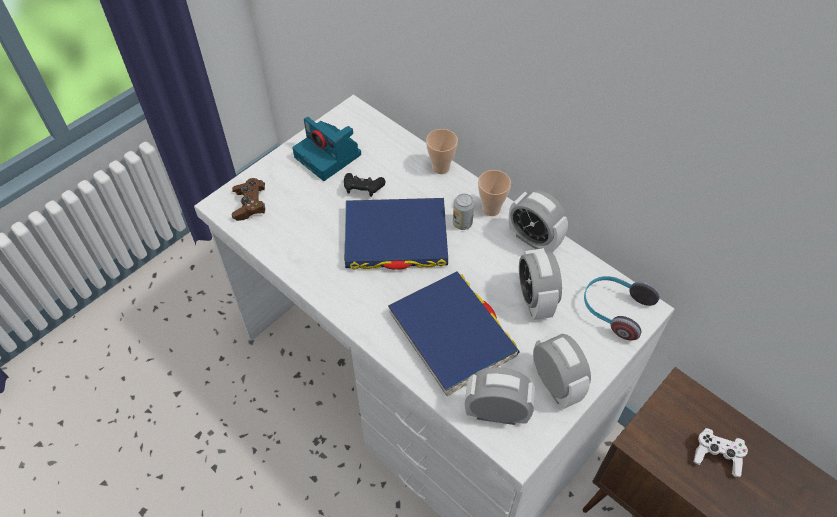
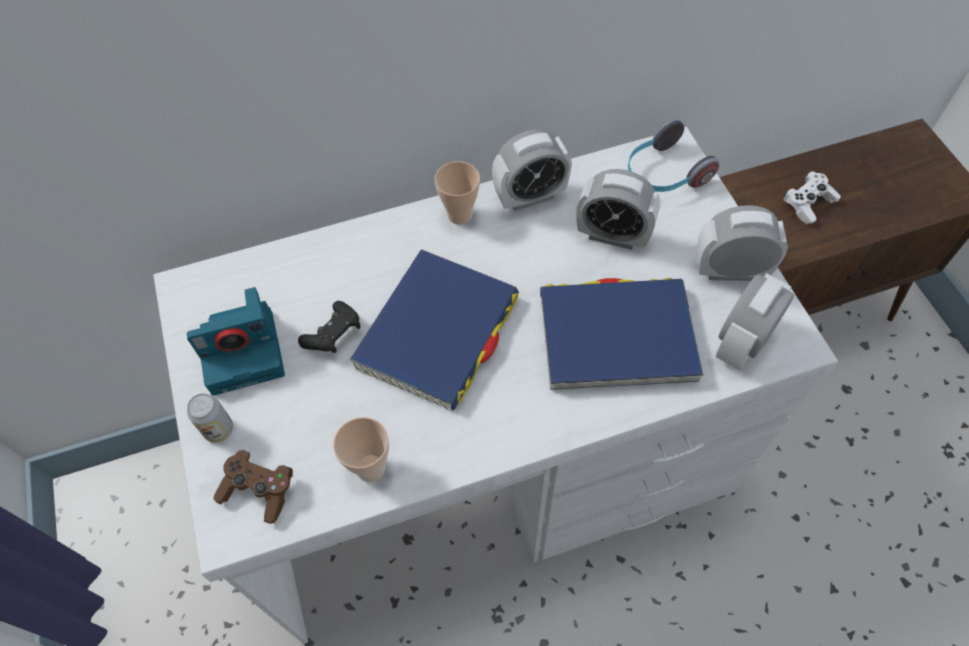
camera: 60 degrees left, 5 degrees up
(440, 167) = (360, 234): cup -> cup (370, 468)
(462, 223) = (462, 253): can -> can (218, 429)

